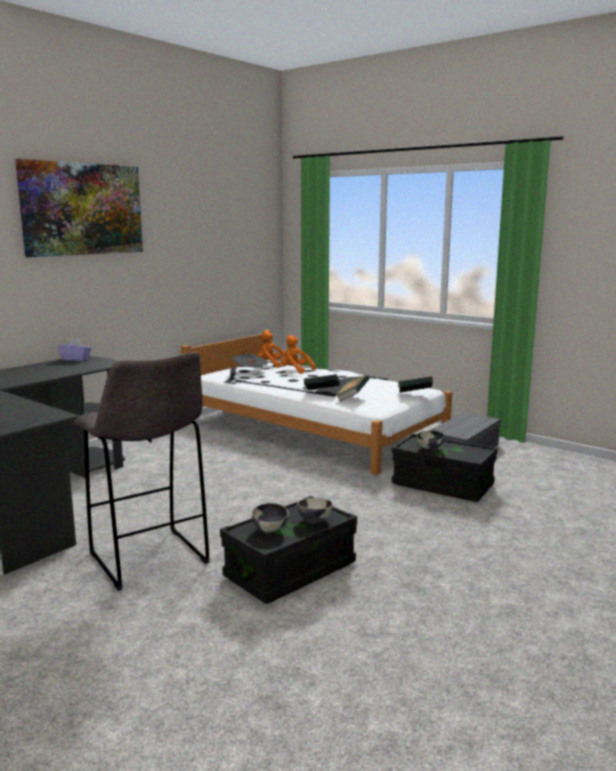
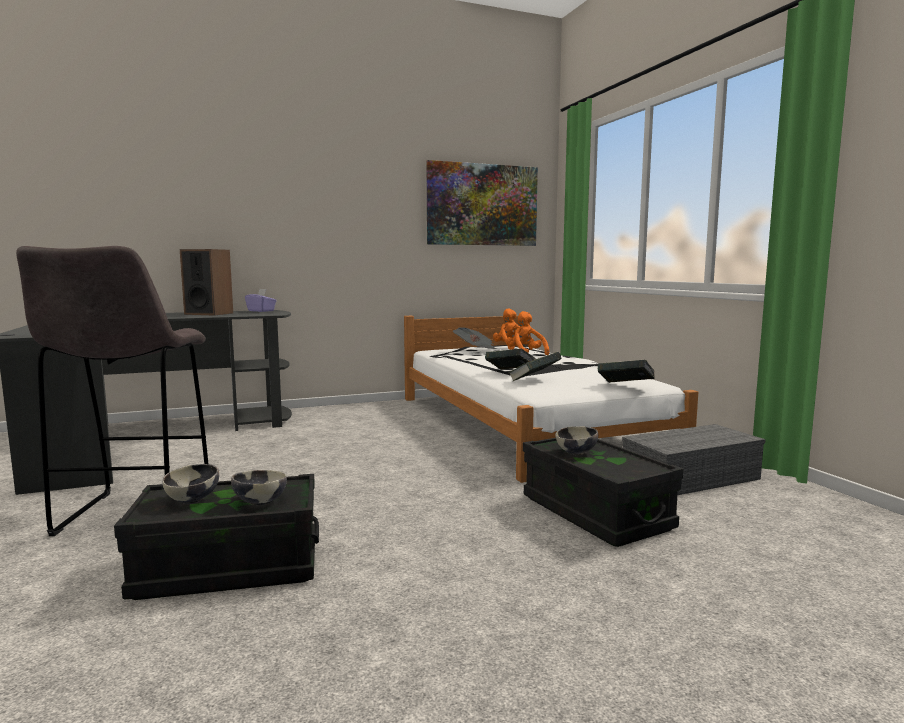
camera: 30 degrees right, 5 degrees down
(41, 370) = (209, 313): none -> speaker
(83, 209) = (289, 162): picture -> picture (482, 205)

